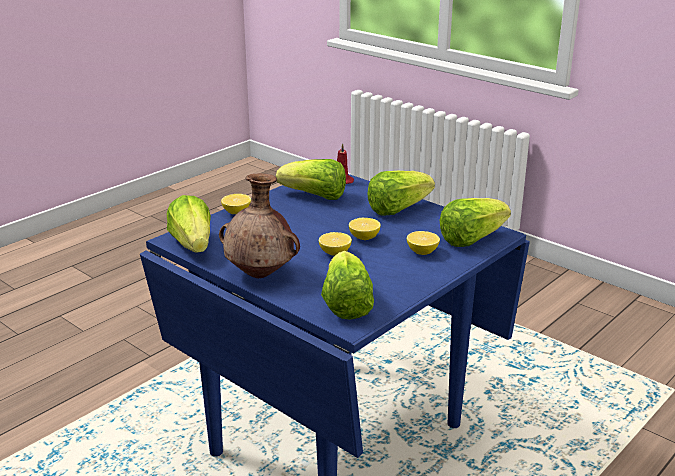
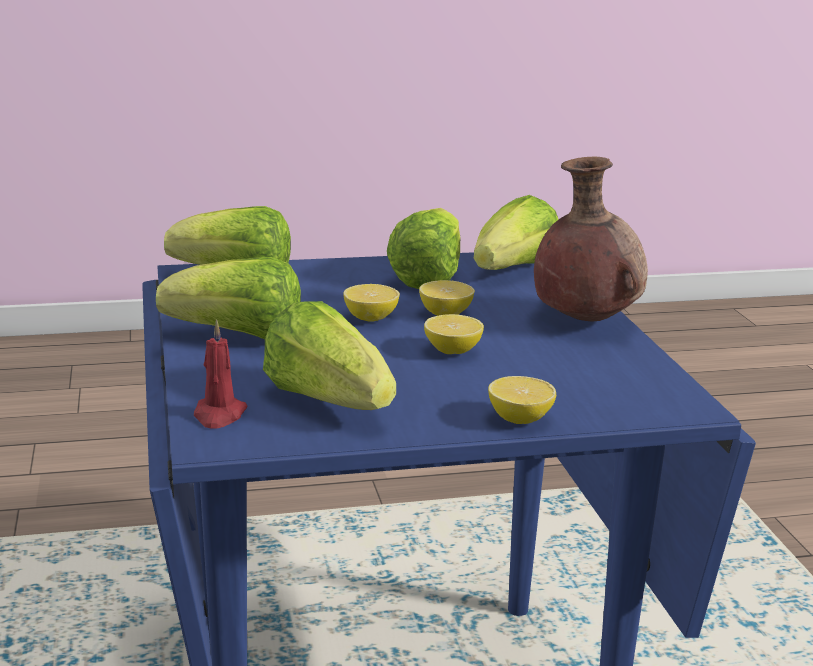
camera: 145 degrees left, 5 degrees down
(193, 245) = (656, 387): lettuce -> lettuce (428, 277)
(422, 252) = (329, 283): lemon -> lemon (452, 351)

